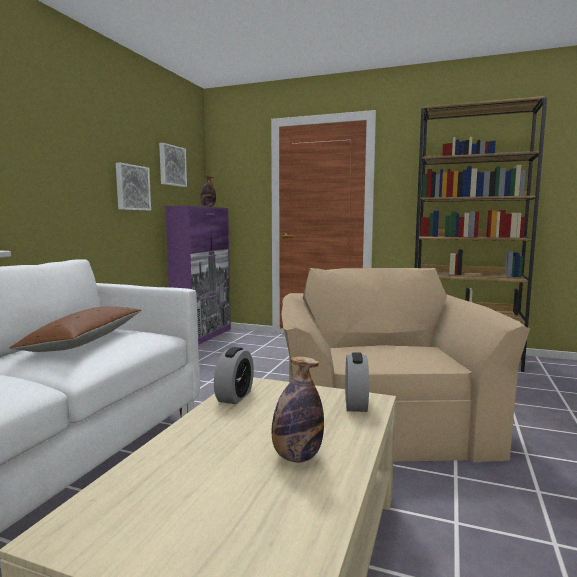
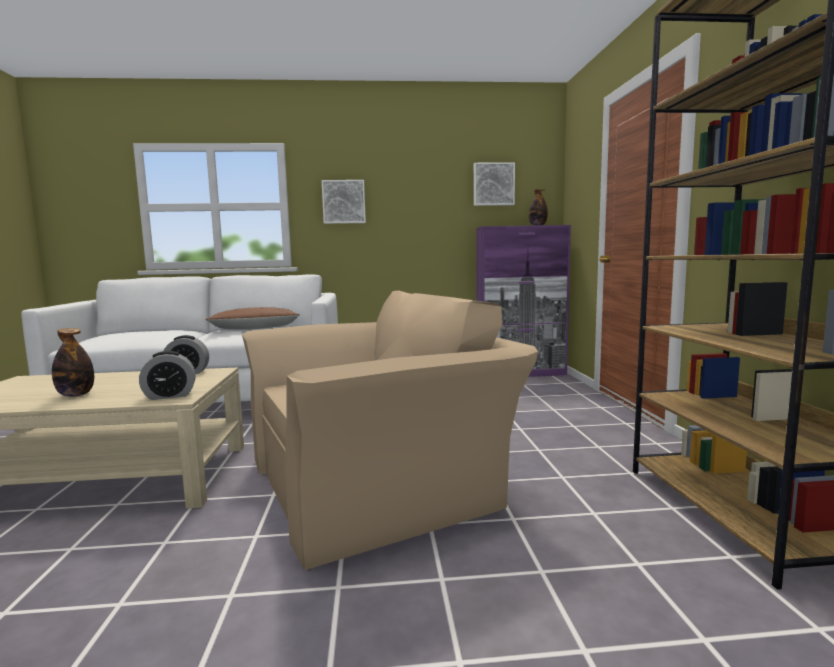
camera: 65 degrees right, 0 degrees up
(132, 187) = (429, 213): picture -> picture (344, 202)

